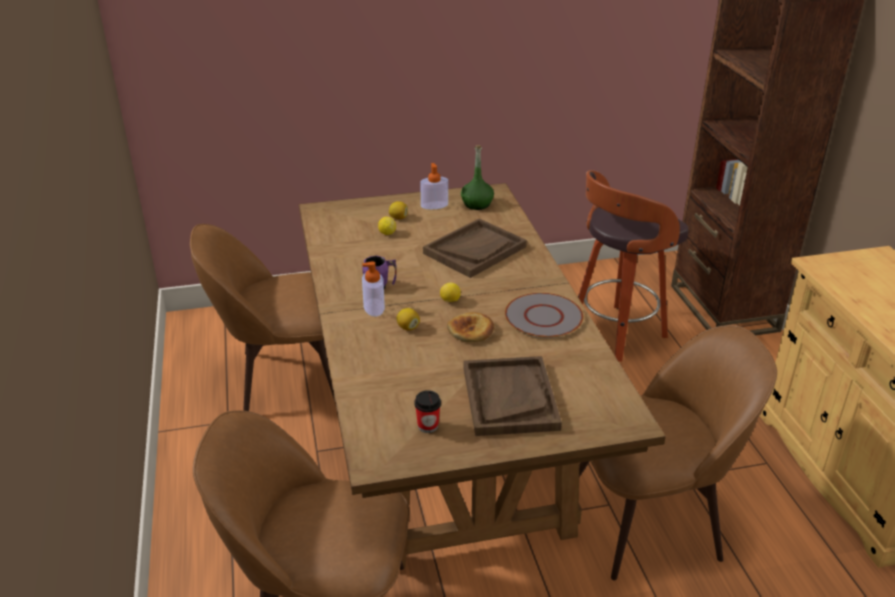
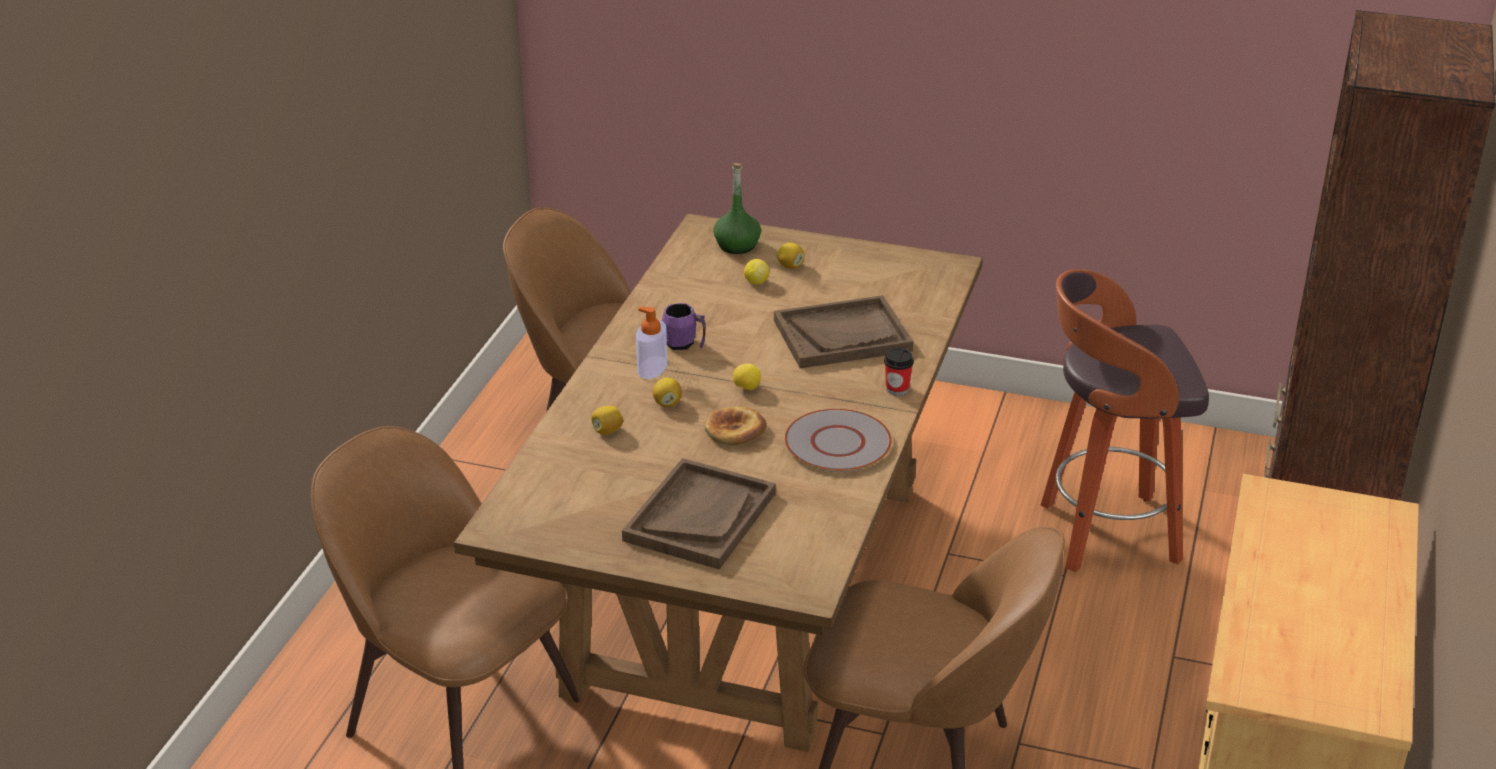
camera: 30 degrees right, 0 degrees up
(386, 360) = (607, 431): none -> lemon
(428, 426) = (583, 513): cup -> cup (897, 389)
(434, 205) = (852, 262): soap dispenser -> none
(477, 204) = (910, 276): green bottle -> green bottle (737, 245)

